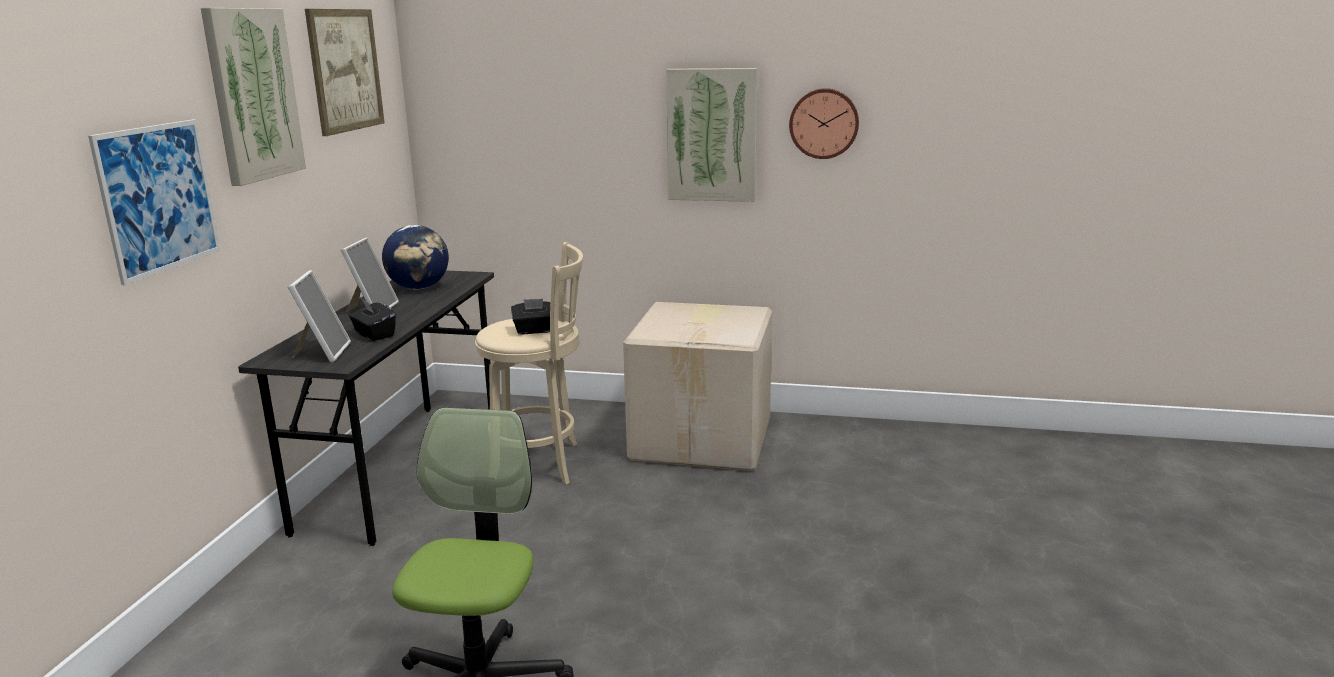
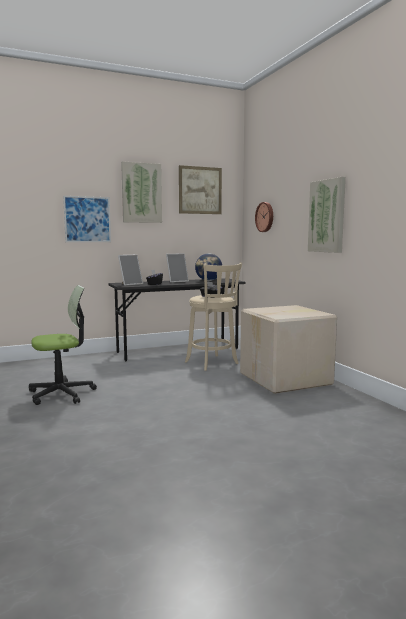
camera: 55 degrees right, 10 degrees down
(824, 123) = (372, 205): wall clock -> wall clock (265, 217)

